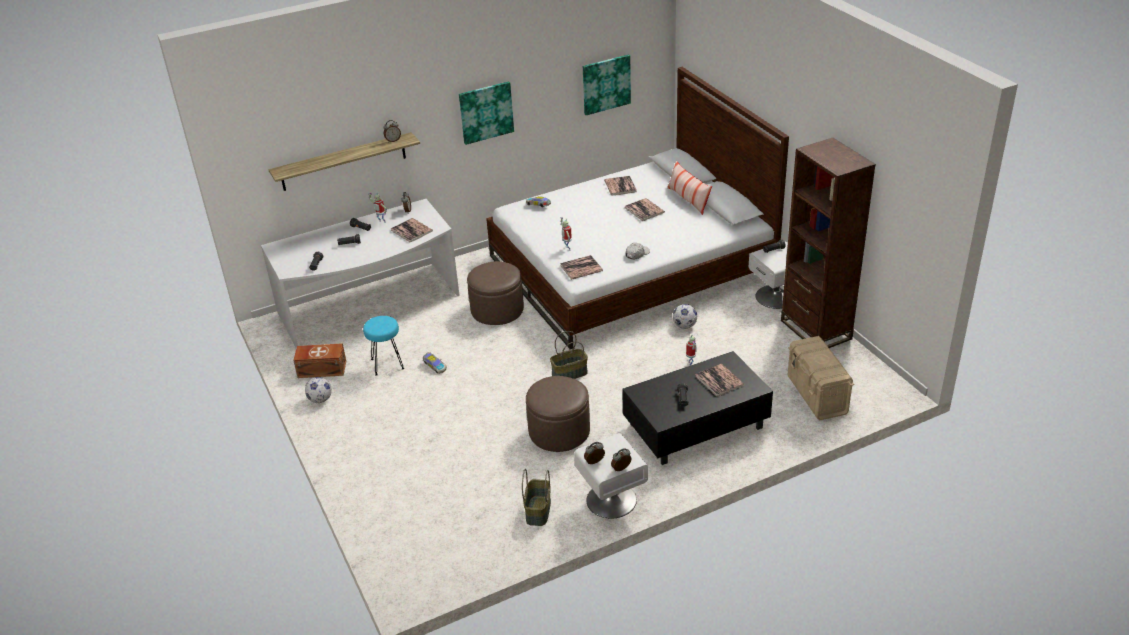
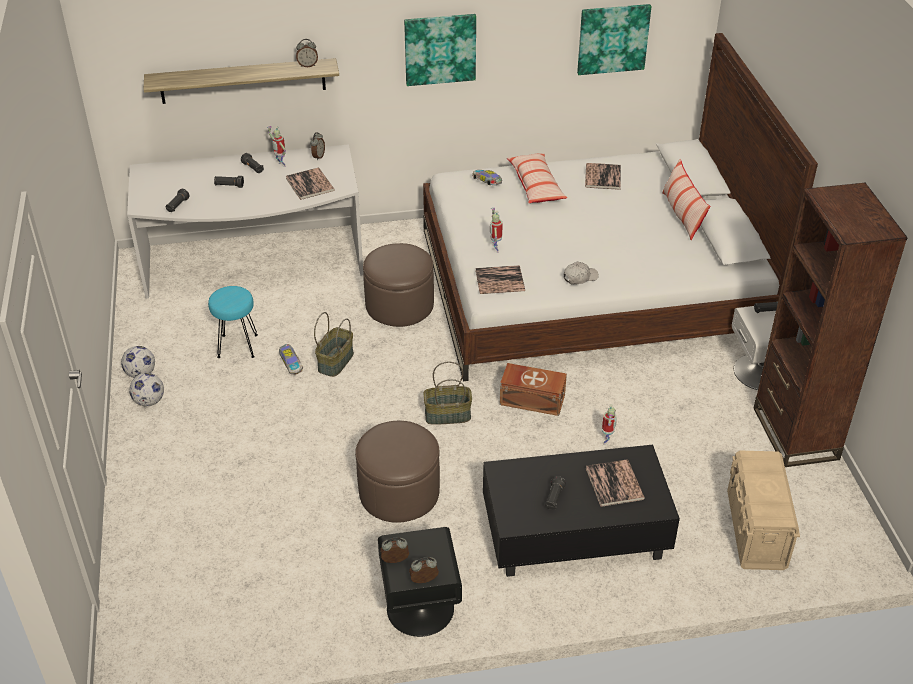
camera: 15 degrees right, 5 degrees up
(321, 369) = (161, 333): brown storage box -> brown storage box (531, 399)
(537, 510) = (323, 597): basket -> basket (335, 361)
(575, 201) = (536, 185): none -> pillow
(611, 500) = (420, 609): white nightstand -> black nightstand
(644, 210) = (618, 217): book -> none
(684, 326) = (622, 385): football -> football (149, 401)

